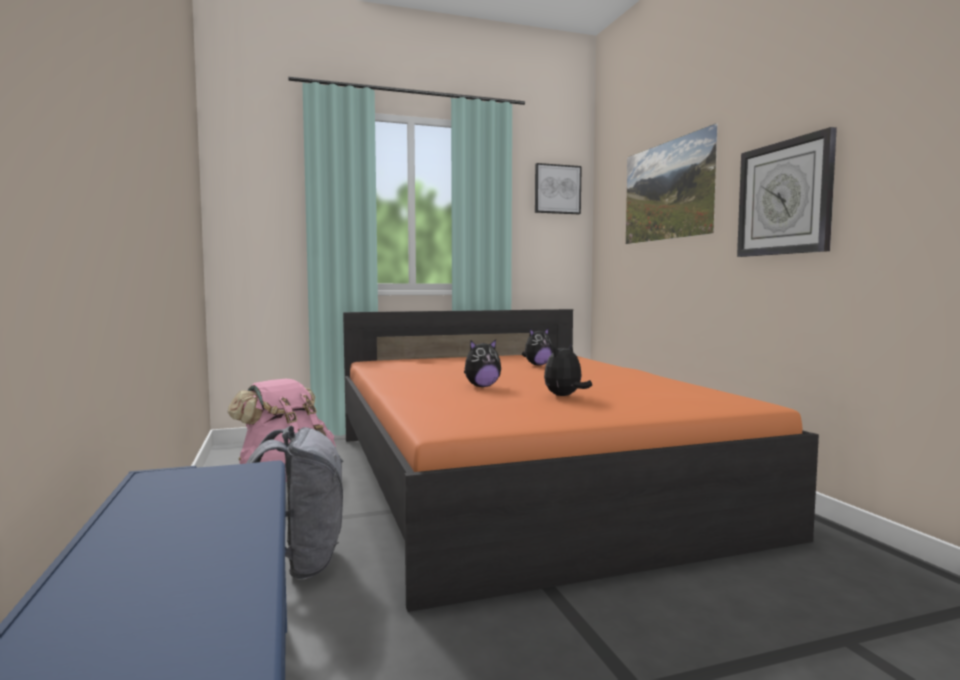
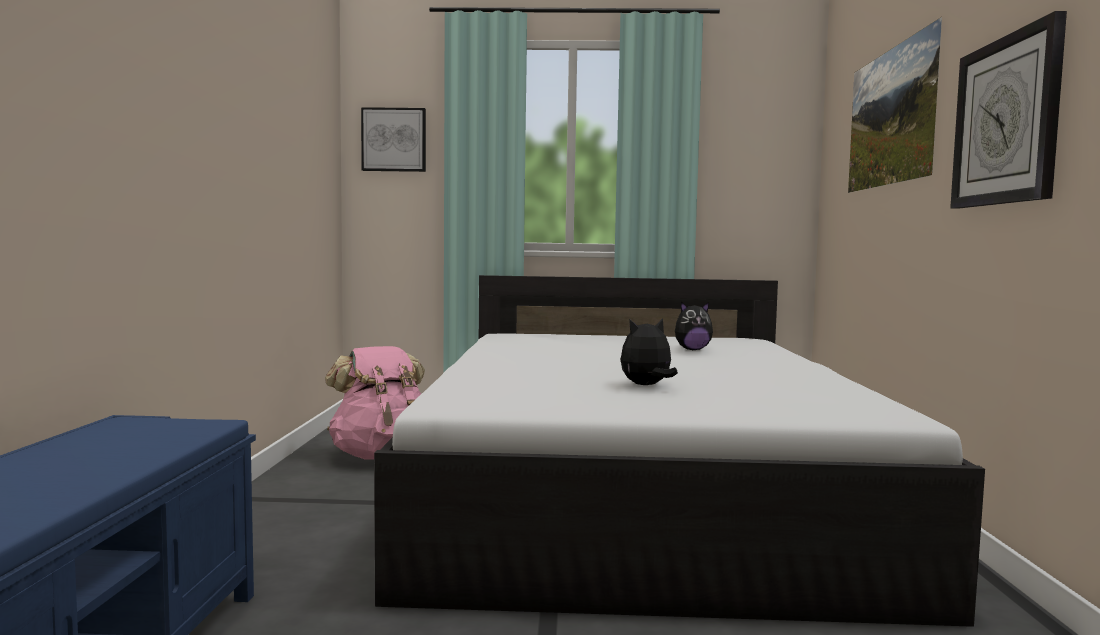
camera: 20 degrees right, 0 degrees up
(296, 565) = (314, 542): grey backpack -> none
(482, 386) = (572, 368): plush toy -> none
(521, 479) = (637, 490): orange bed -> white bed
(557, 189) = (768, 121): picture -> picture (394, 140)

